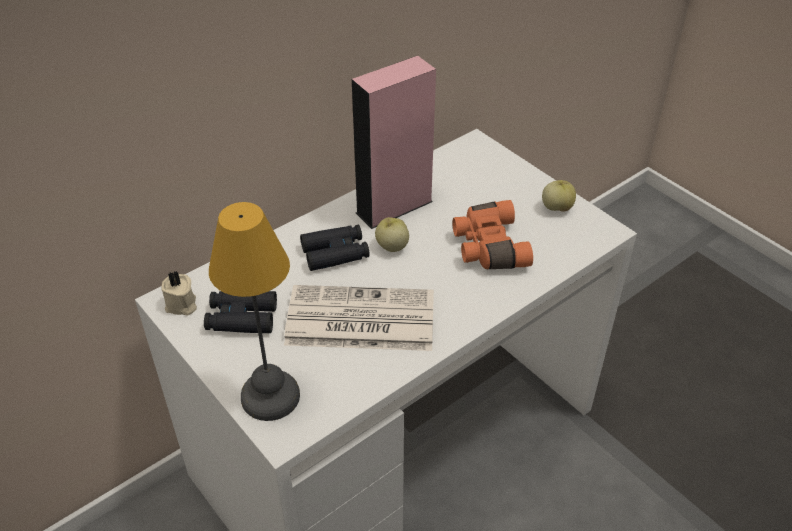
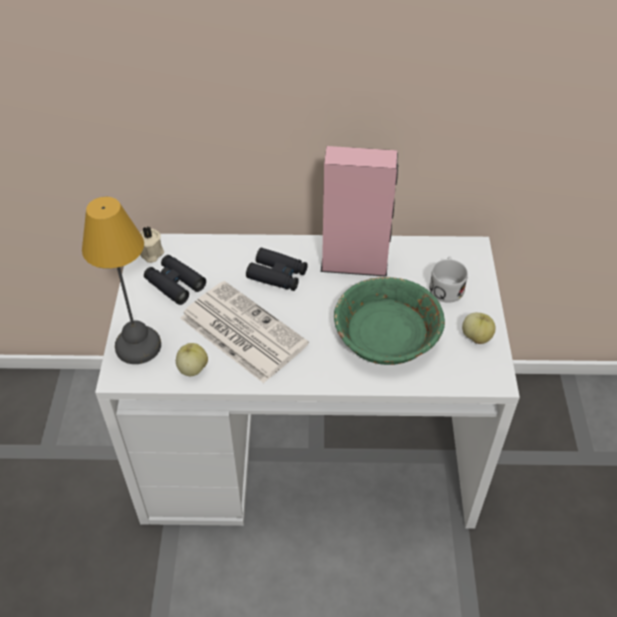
camera: 40 degrees right, 5 degrees up
(392, 246) = (320, 293): apple -> apple (192, 368)
(487, 247) = (386, 335): orange binoculars -> green bowl
(489, 183) = (446, 286): none -> white mug

